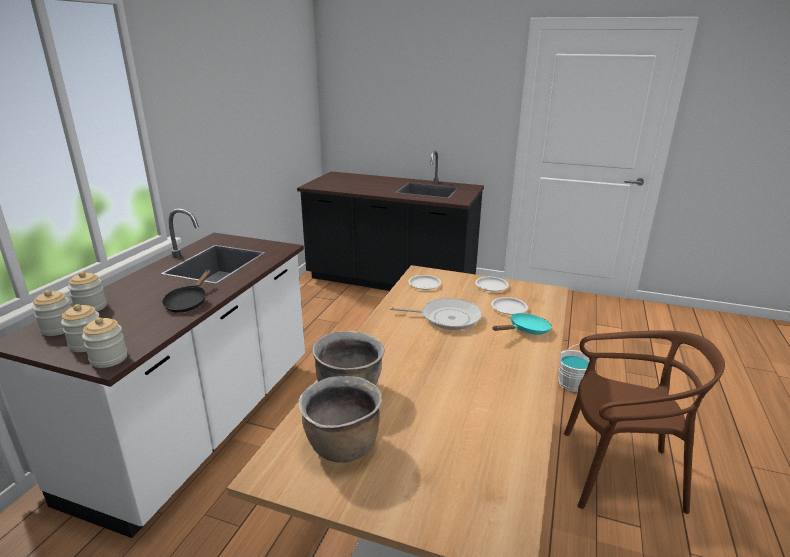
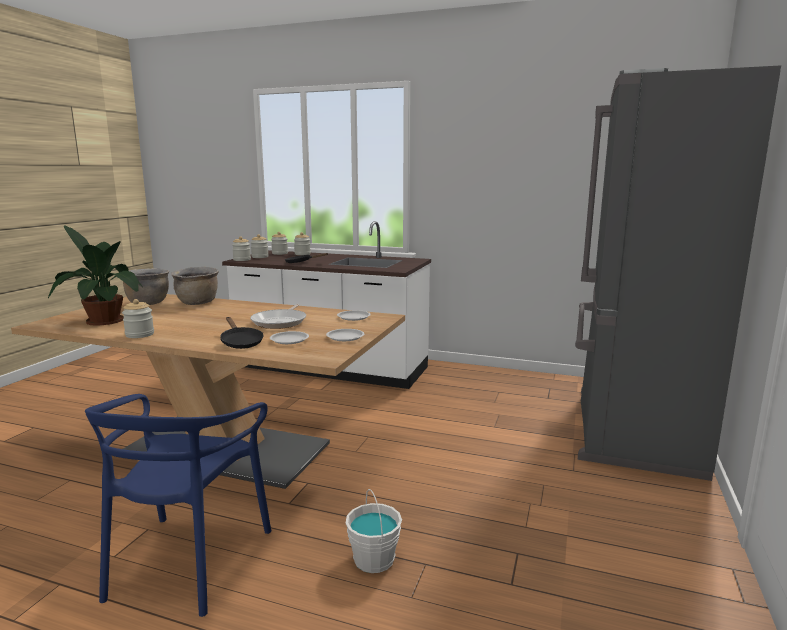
camera: 90 degrees right, 10 degrees down
(391, 281) = (631, 429): black counter -> grey fridge
(463, 463) = (102, 320): none -> potted plant
(524, 401) = (140, 334): none -> jar
(526, 330) = (240, 342): turquoise frying pan -> black frying pan
(619, 473) = (188, 561): brown chair -> blue chair

